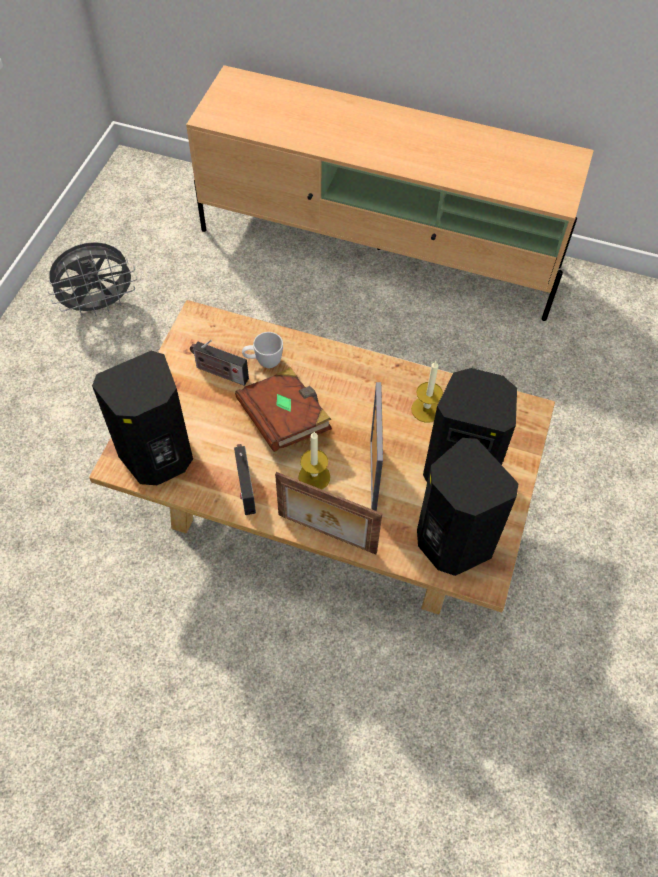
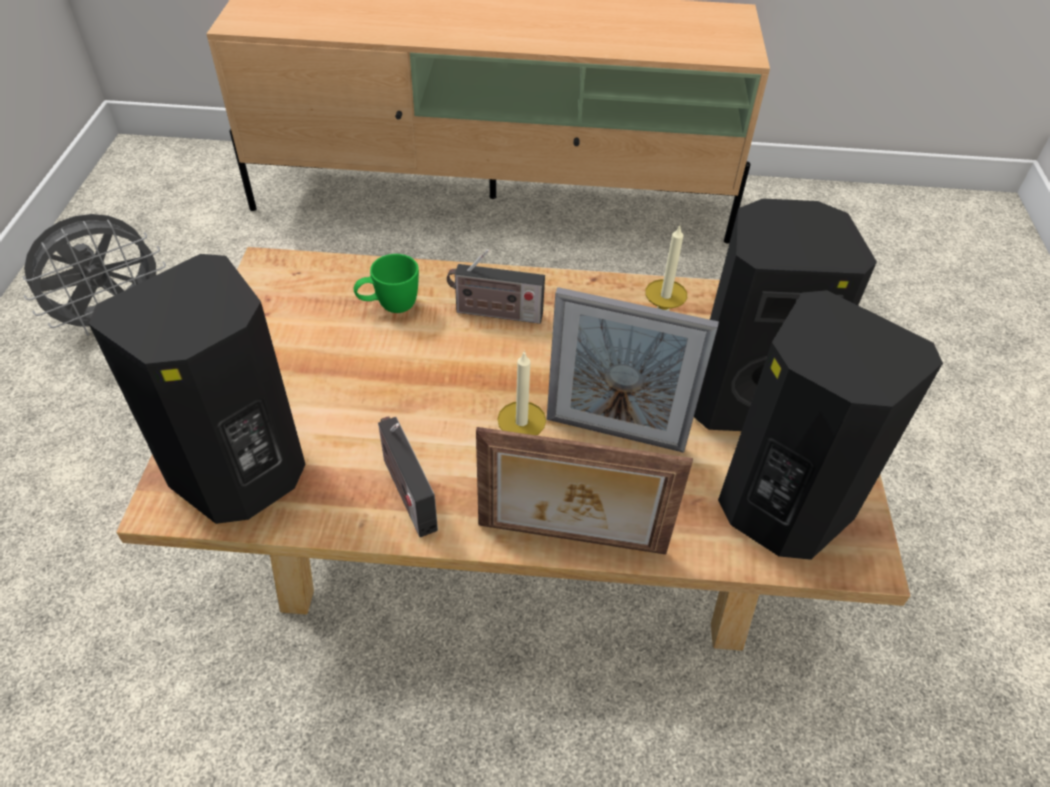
camera: 15 degrees left, 10 degrees down
(219, 372) = (322, 332): radio -> radio (494, 313)
(263, 362) = (389, 307): white mug -> green mug
(285, 419) = (446, 379): brown book -> none
(373, 475) = (615, 433): picture frame -> picture frame turned 120 degrees clockwise

